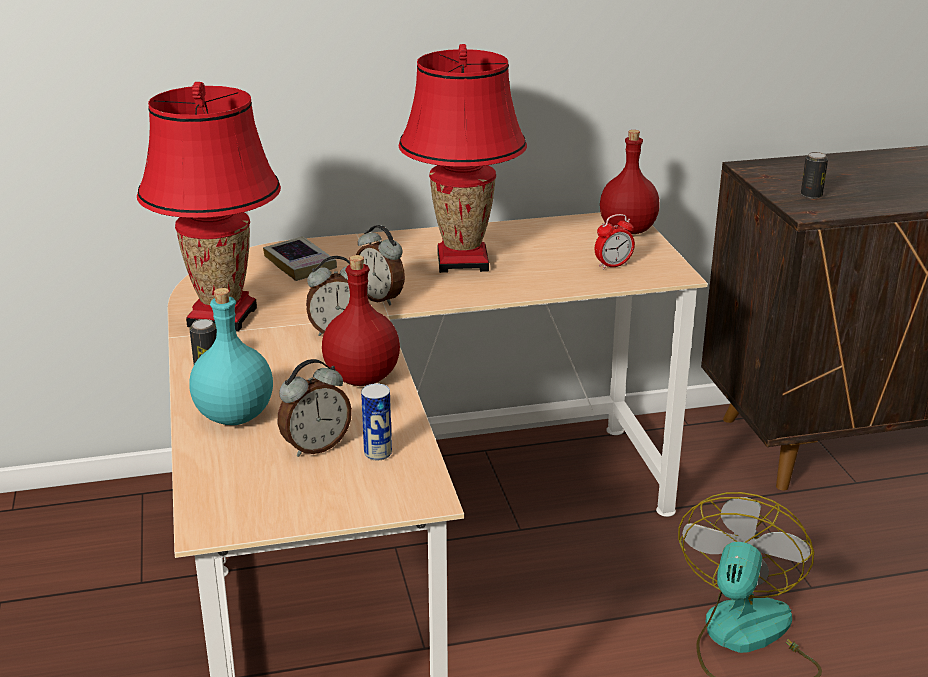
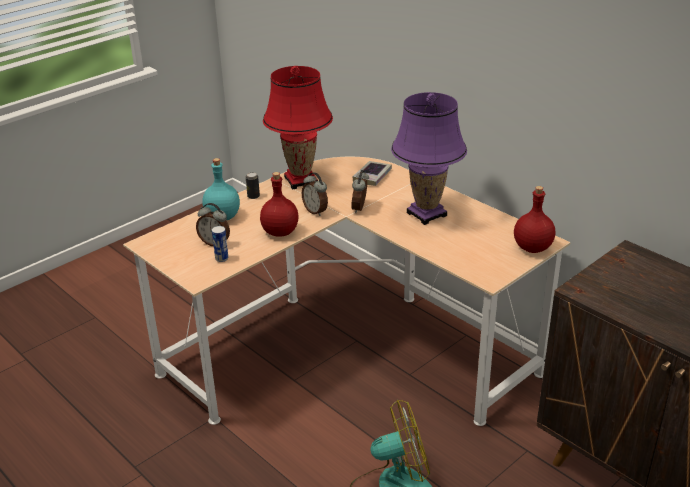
camera: 60 degrees right, 5 degrees up
(462, 261) = (427, 214): red table lamp -> purple table lamp
(613, 265) = (477, 257): alarm clock -> none
(811, 195) = (609, 284): can -> none

